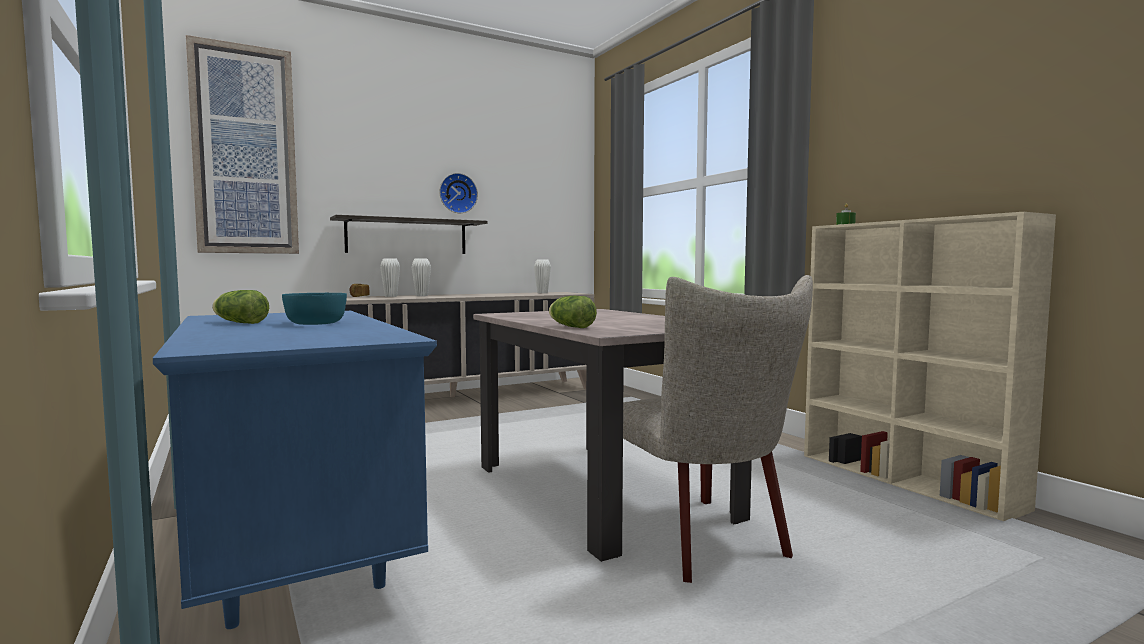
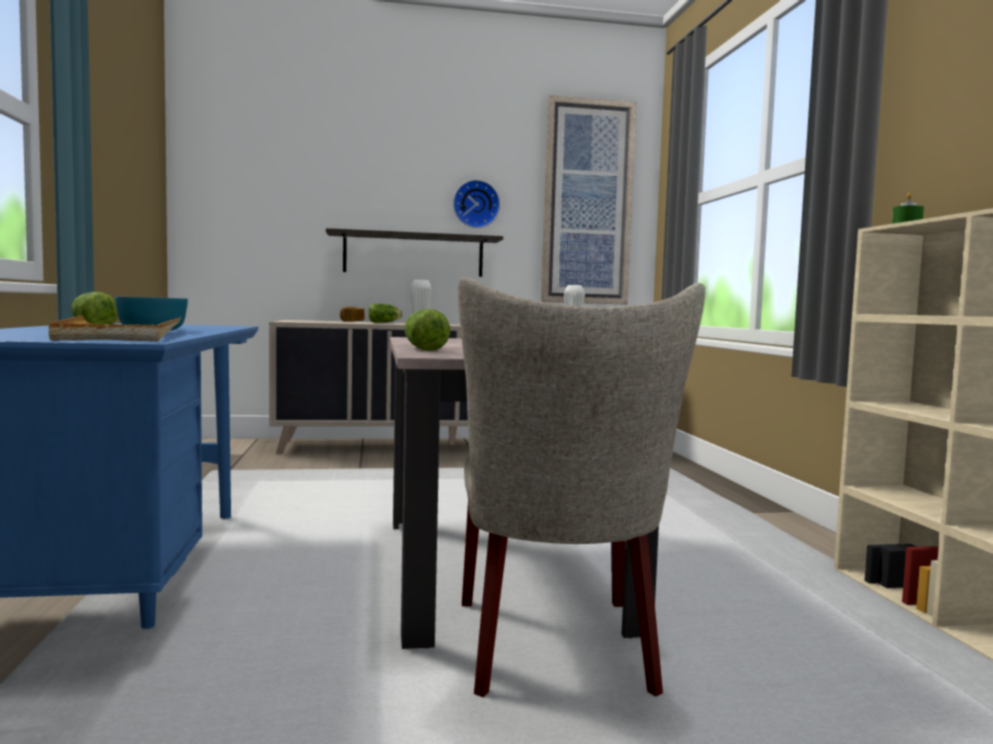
camera: 20 degrees right, 0 degrees up
(245, 151) = (244, 161): picture -> picture (587, 203)
(346, 333) = (119, 336): none -> beige tray
(391, 296) = (385, 322): white vase -> lettuce

